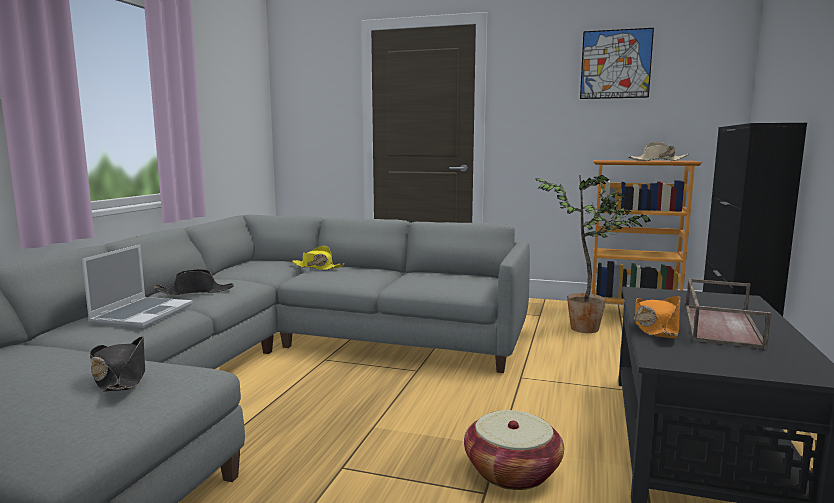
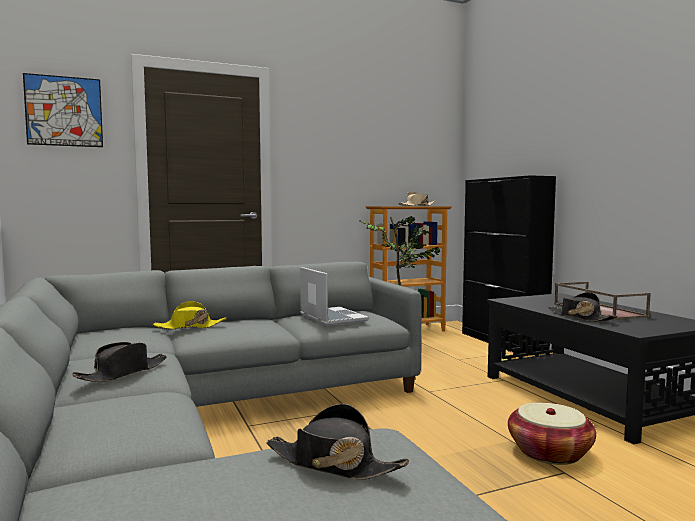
camera: 40 degrees left, 5 degrees down
(142, 314) = (132, 407): laptop -> laptop (331, 318)
(615, 64) = (375, 128): picture -> picture (64, 111)
(656, 328) = (580, 317): orange hat -> black hat

